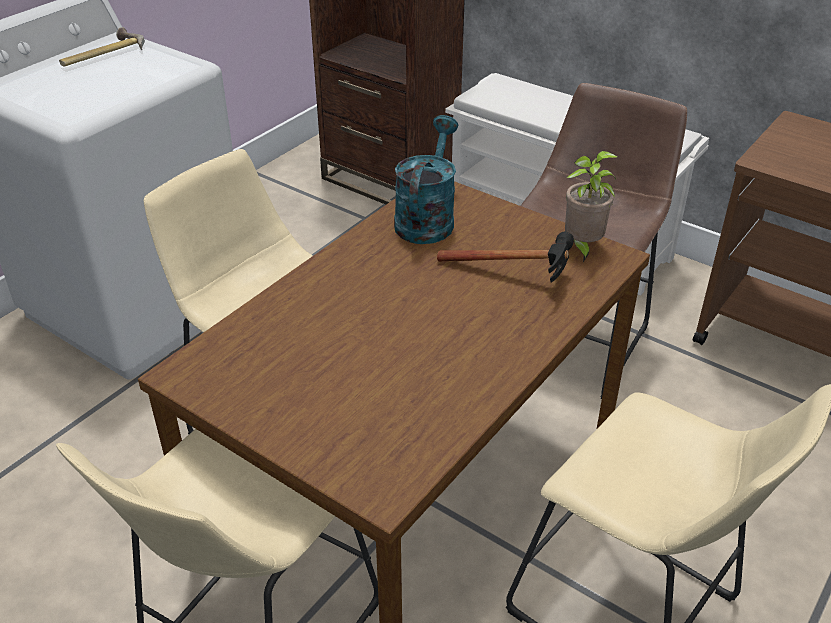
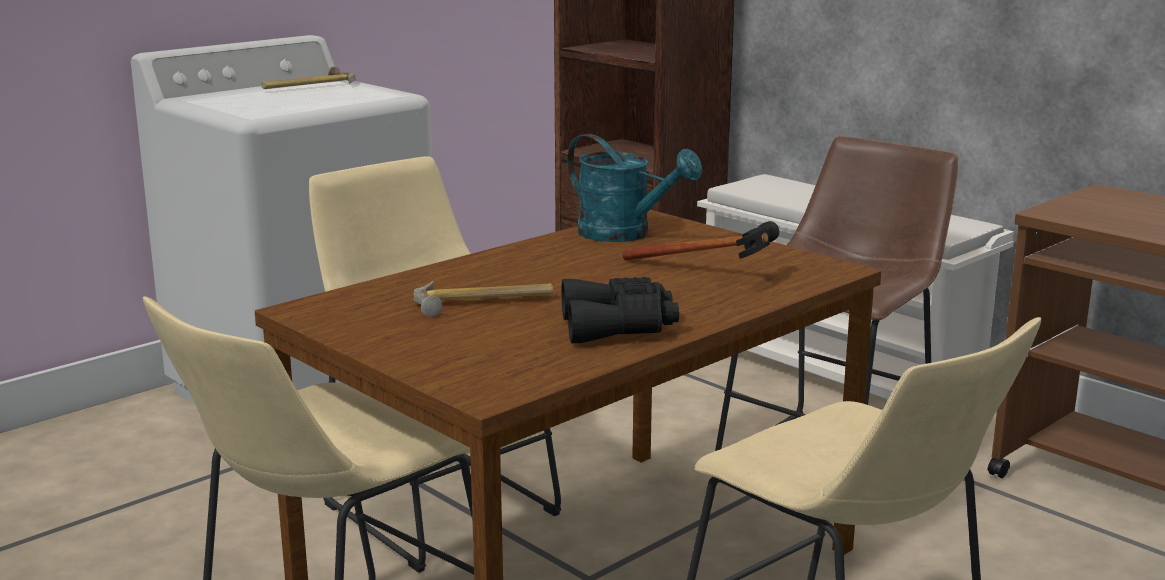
camera: 10 degrees right, 20 degrees down
(338, 345) = (484, 304): none -> hammer
(427, 219) = (625, 235): turquoise watering can -> turquoise watering can turned 105 degrees clockwise
(463, 371) = (618, 328): none -> black binoculars
(582, 247) = (800, 261): potted plant -> none

